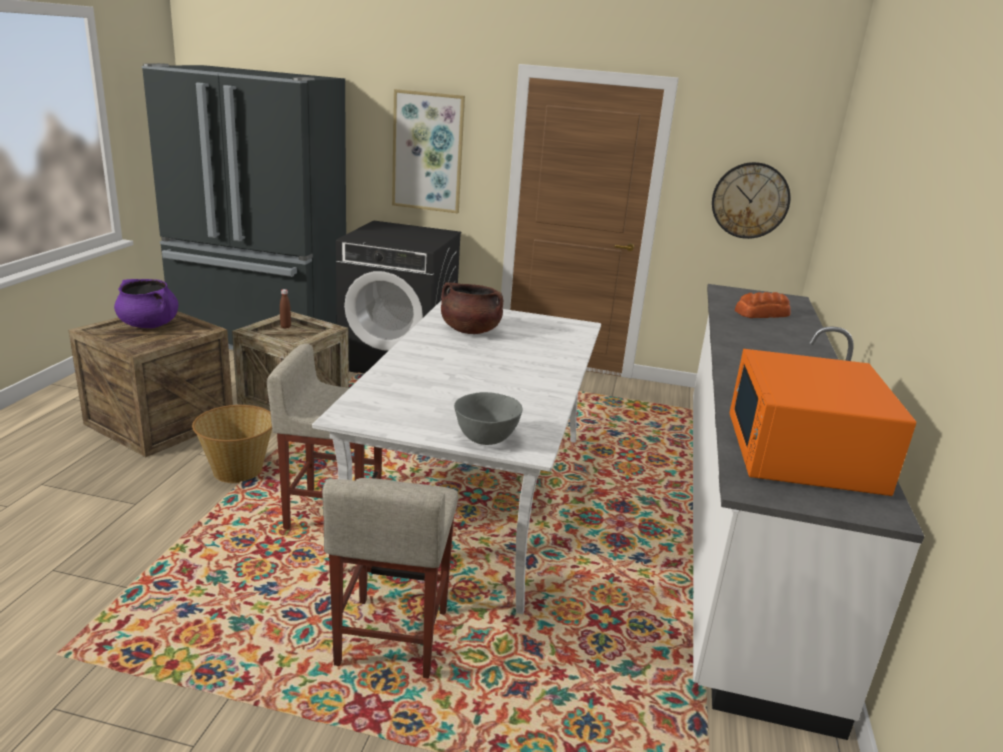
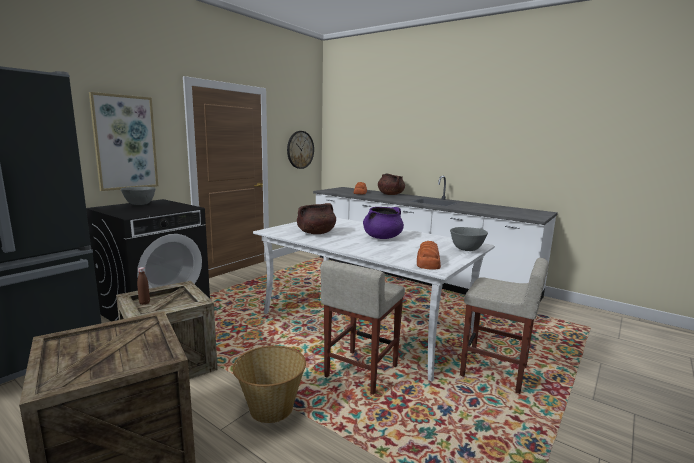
camera: 65 degrees left, 10 degrees down
(149, 325) = (89, 348): purple cooking pot -> purple cooking pot (382, 237)
(375, 409) = (427, 262): none -> bread
(415, 230) = (139, 204): none -> grey bowl
(794, 337) = (390, 194): none -> brown cooking pot
(802, 454) = (504, 210): orange microwave -> none

